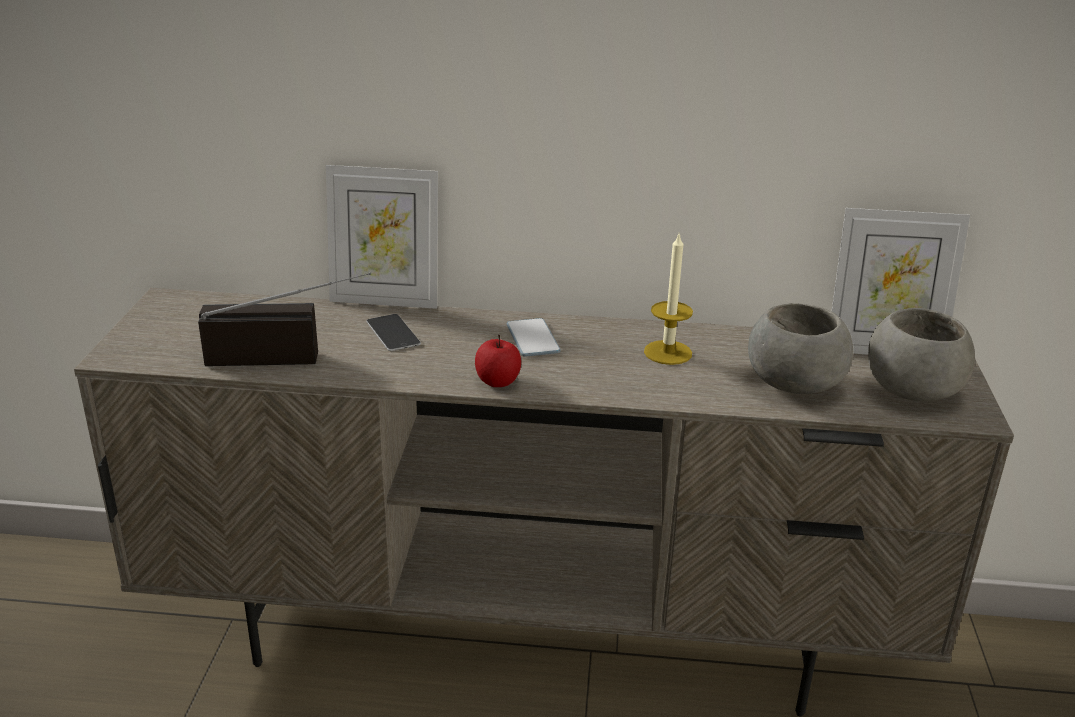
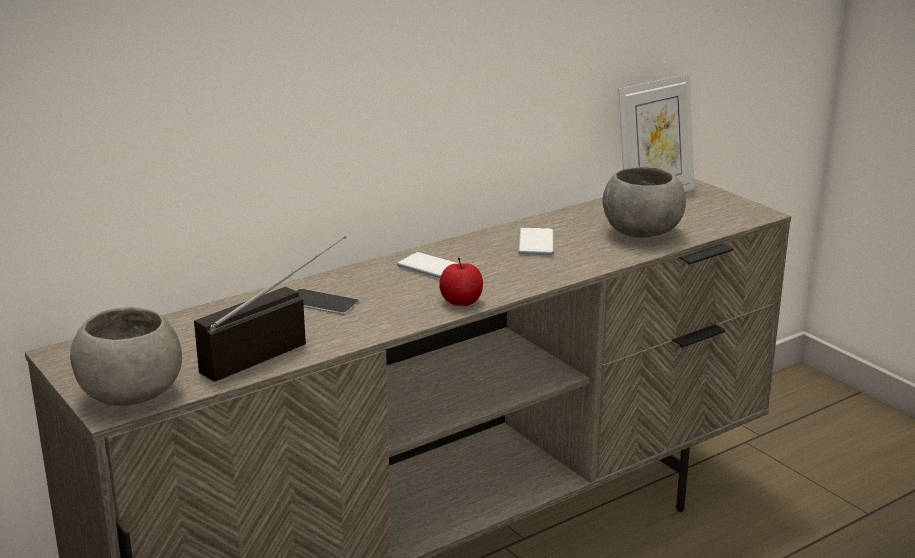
camera: 40 degrees left, 5 degrees down
(385, 300) = (268, 283): picture frame -> none
(668, 352) = (536, 243): candle -> phone
(911, 391) = (706, 212): grey bowl -> grey bowl (129, 395)

